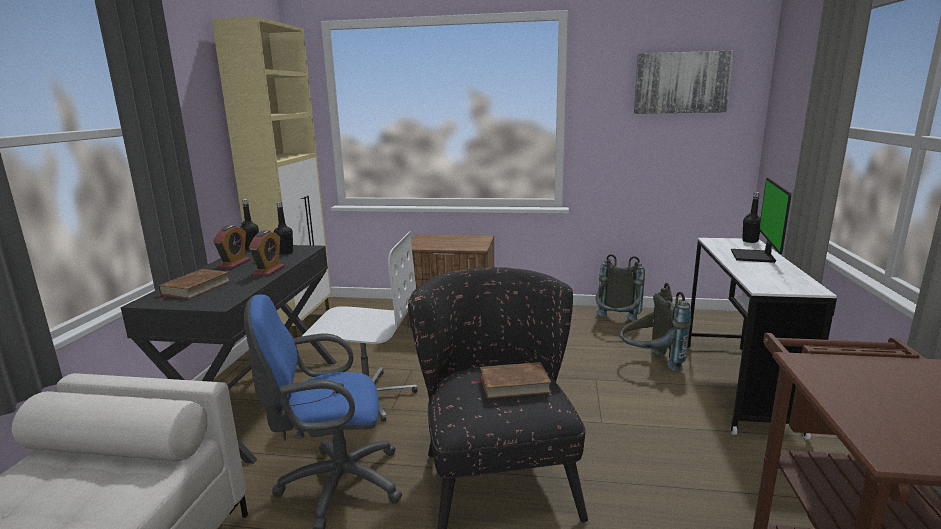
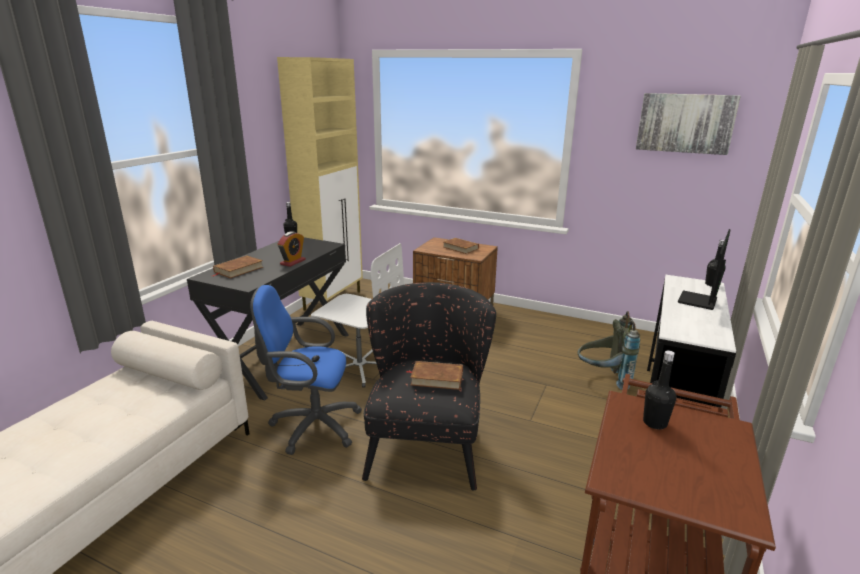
camera: 15 degrees right, 5 degrees up
(234, 264) = (273, 252): alarm clock -> none
(285, 253) = (313, 247): black bottle -> black bottle (655, 423)
(454, 241) = (460, 248): none -> brown book
(616, 324) = (594, 339): grey backpack -> none

